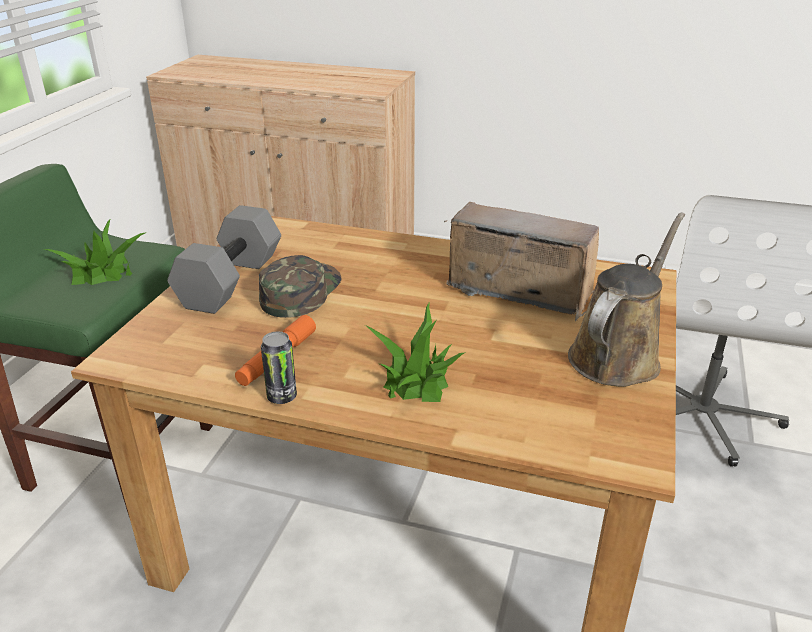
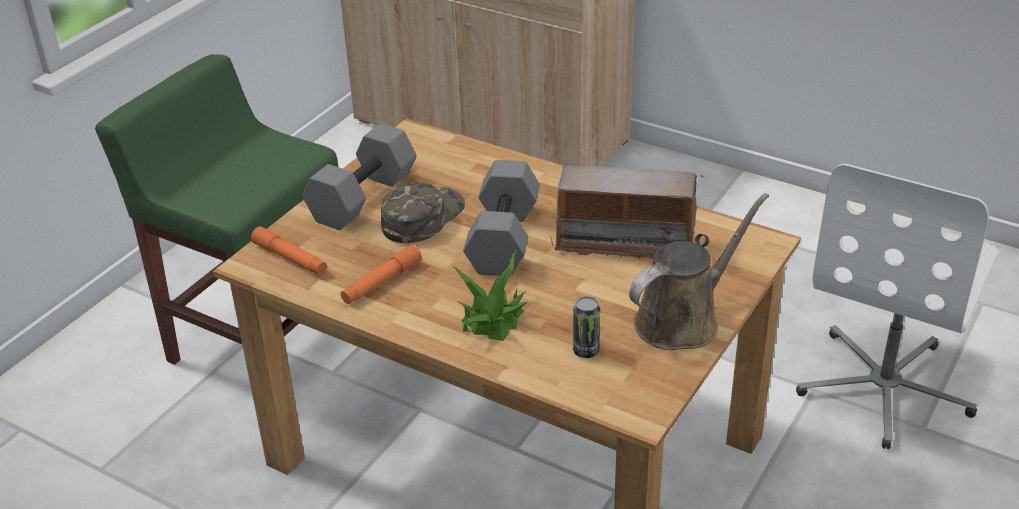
camera: 15 degrees right, 5 degrees up
(101, 272) = (252, 170): potted plant -> none
(163, 347) = (290, 258): none -> orange flashlight
(282, 397) = (375, 317): can -> can (586, 351)
(396, 303) = (505, 240): none -> grey dumbbell
(517, 292) = (625, 242): radio -> radio turned 150 degrees clockwise

